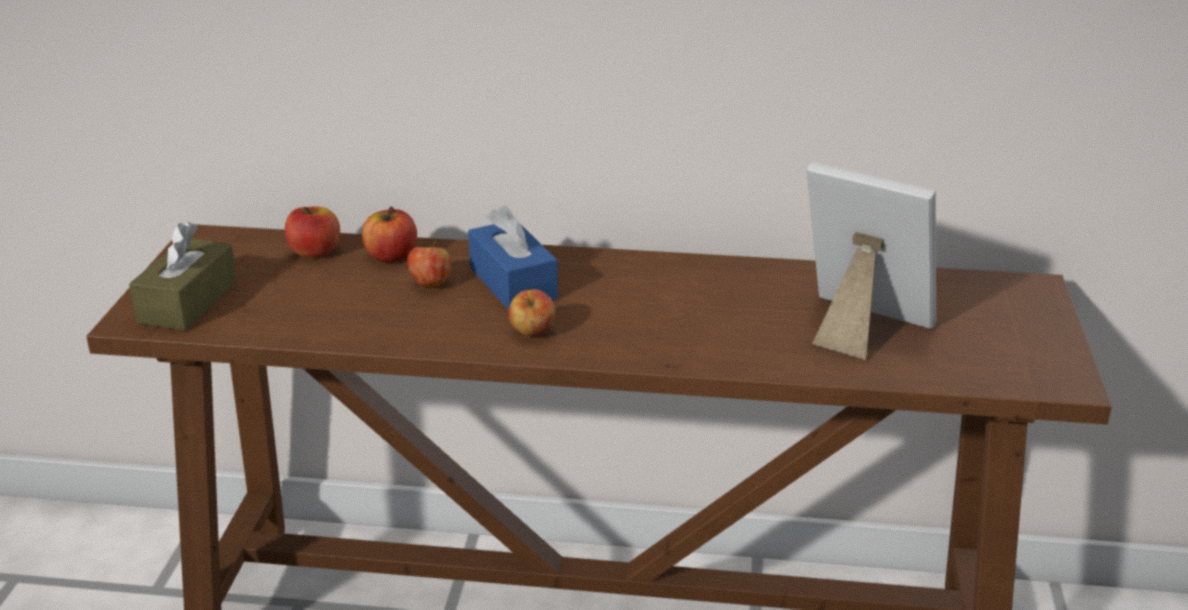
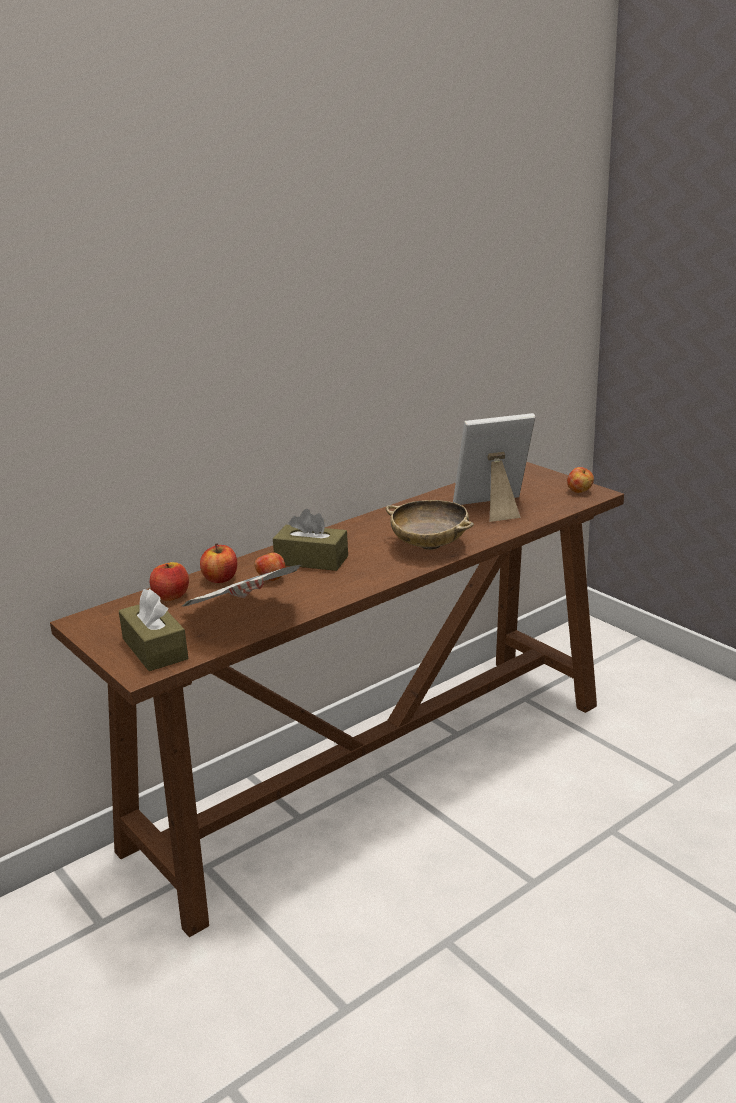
camera: 45 degrees left, 5 degrees down
(318, 313) = (243, 617): none -> newspaper
(513, 283) = (311, 560): blue tissue box -> brown tissue box
(532, 333) = (368, 573): apple -> apple (579, 491)
(670, 336) = (429, 546): none -> beige bowl

